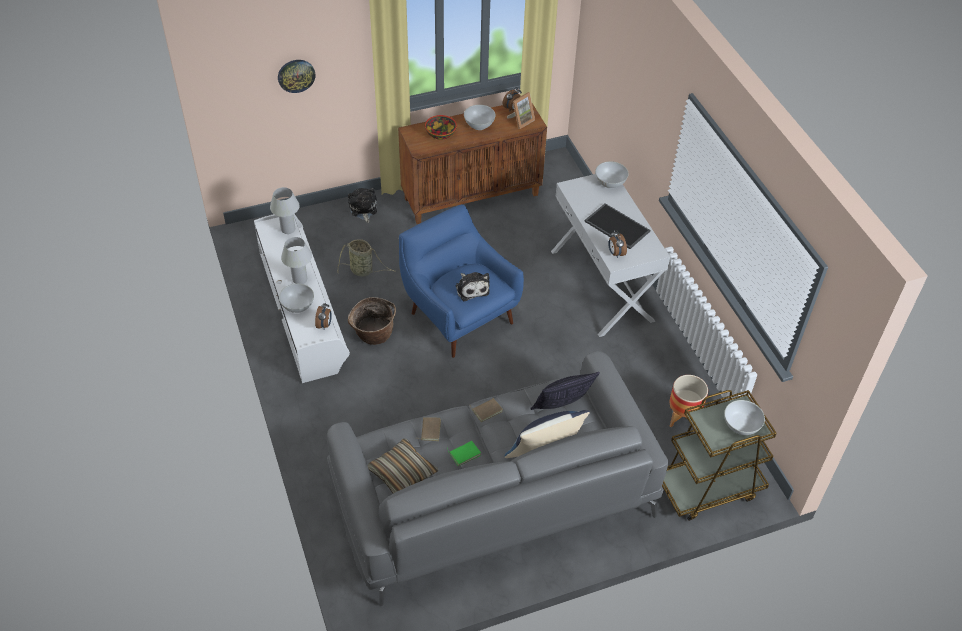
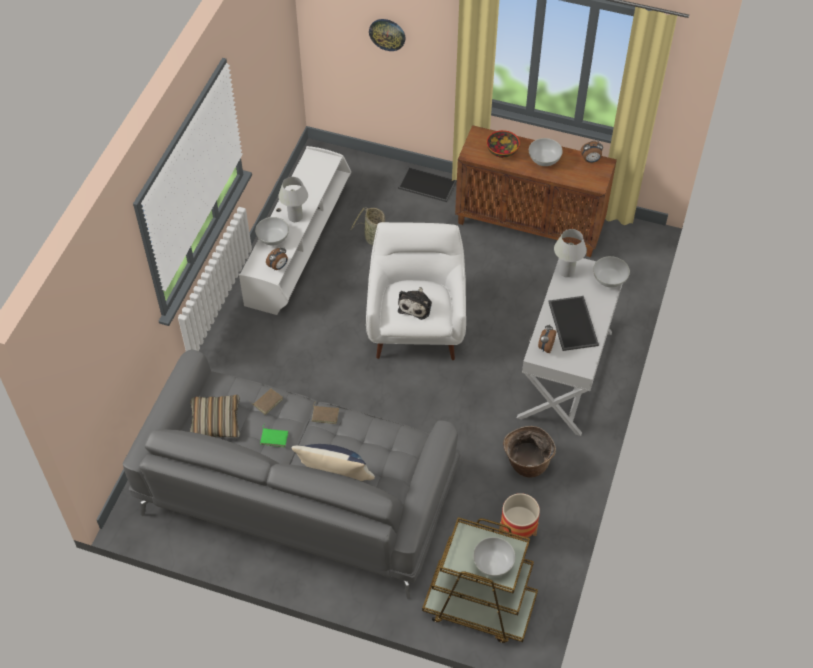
camera: 40 degrees right, 5 degrees up
(288, 229) = (326, 169): white table lamp -> white table lamp (566, 271)
(363, 209) = (426, 185): plush toy -> tray
(373, 335) = (332, 300): basket -> basket (526, 464)
(459, 315) = (416, 325): blue armchair -> white armchair
(521, 120) = (586, 176): picture frame -> none
(561, 407) = (386, 452): pillow -> none

